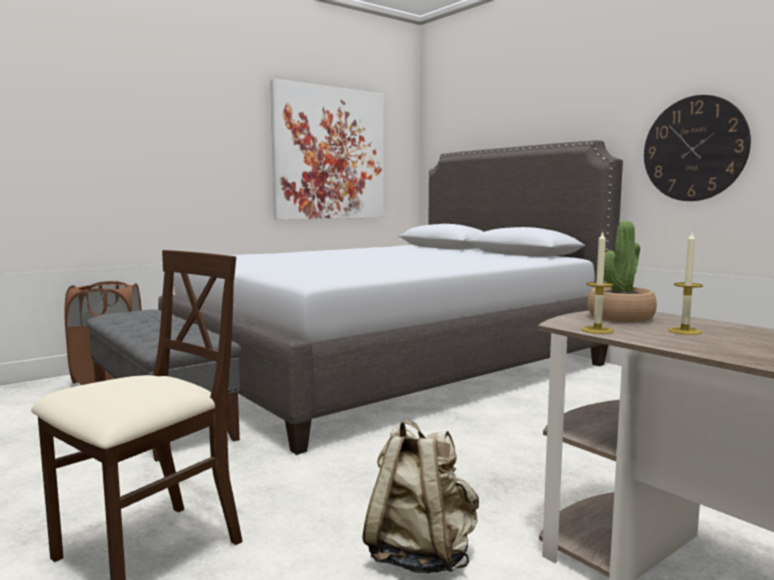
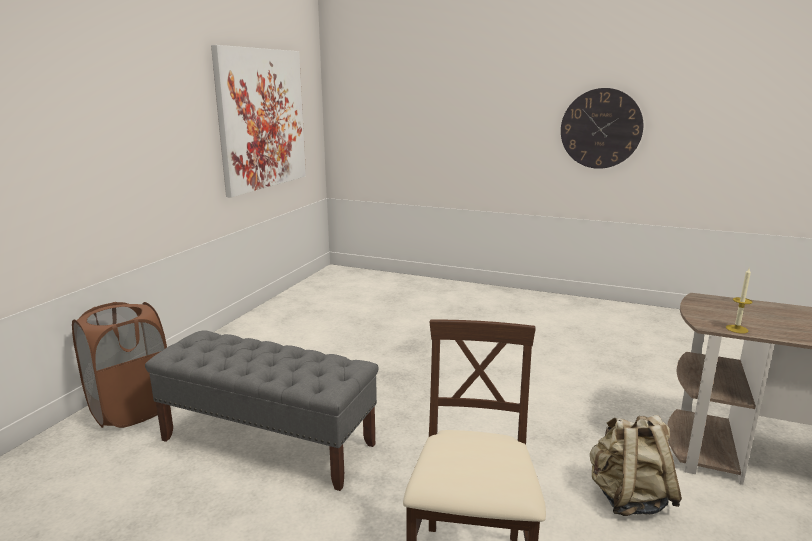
camera: 30 degrees left, 10 degrees up
(390, 367) = (385, 329): grey bed -> none
(620, 317) = (714, 308): potted plant -> none
(684, 331) = (771, 319): candle -> none

